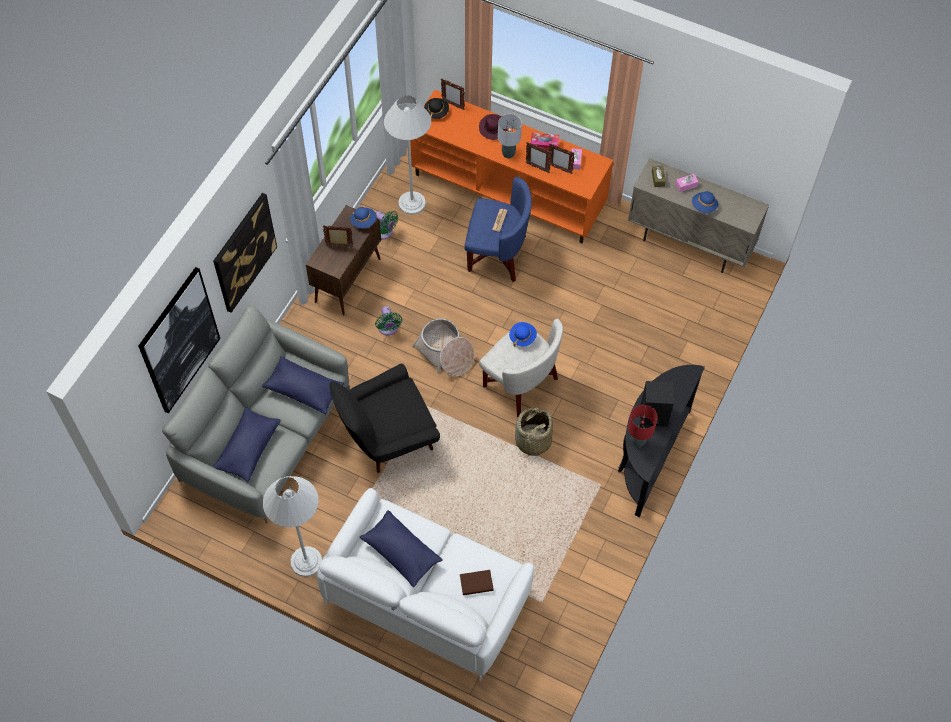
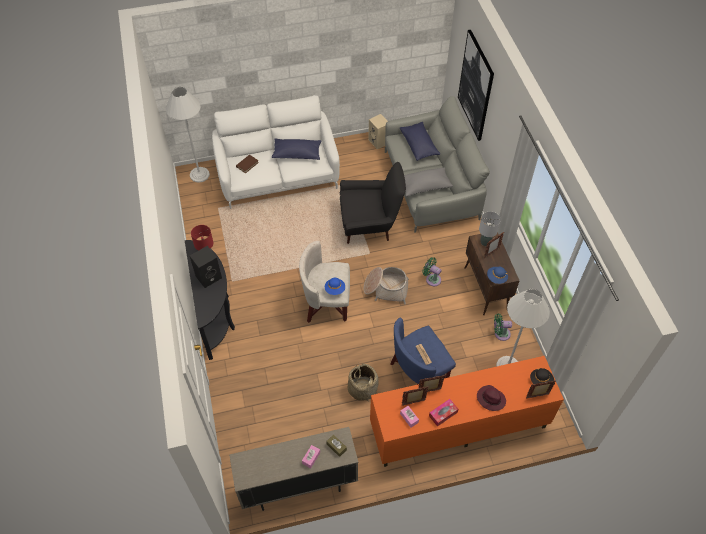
camera: 140 degrees right, 5 degrees down
(244, 252) = (504, 144): picture -> none
(255, 547) = (379, 142): none -> beige speaker
(304, 390) = (424, 186): blue pillow -> grey pillow
(306, 561) = (349, 151): white floor lamp -> white floor lamp (199, 174)
(387, 438) = (369, 225): black armchair -> black armchair turned 60 degrees clockwise
(508, 154) = (459, 387): grey table lamp -> grey table lamp (485, 242)
(532, 441) = (290, 277): basket -> basket (362, 388)
(704, 206) = (284, 449): blue hat -> none

